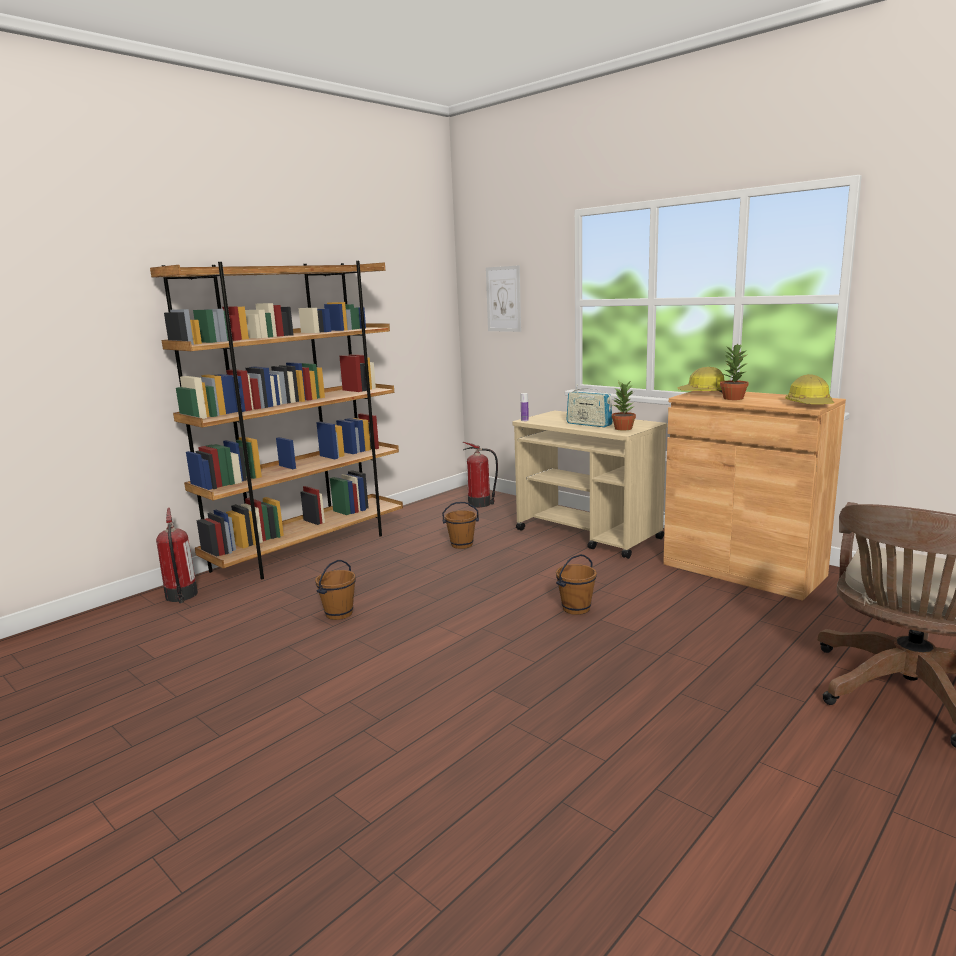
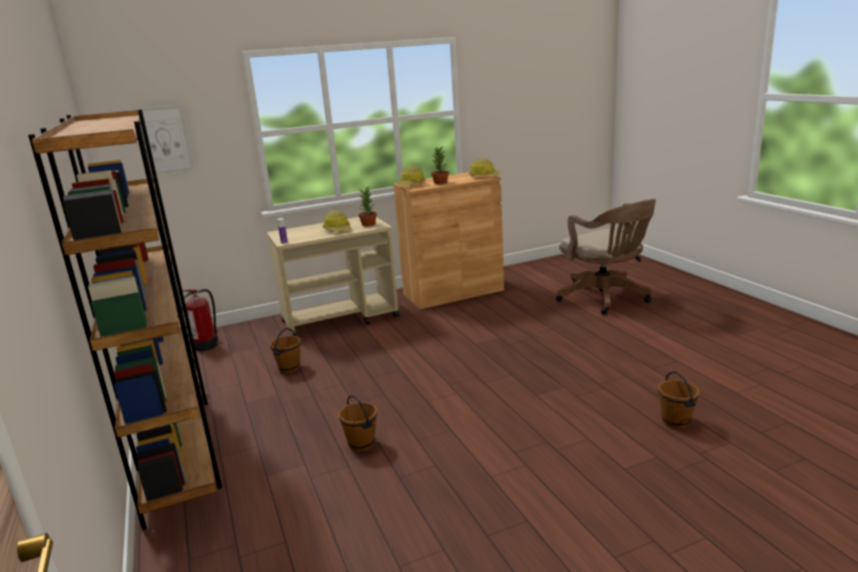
camera: 65 degrees left, 5 degrees up
(181, 596) = (193, 553): fire extinguisher -> none
(576, 609) = (454, 348): brown bucket -> brown bucket (676, 422)
(589, 424) = (338, 229): radio -> hard hat

